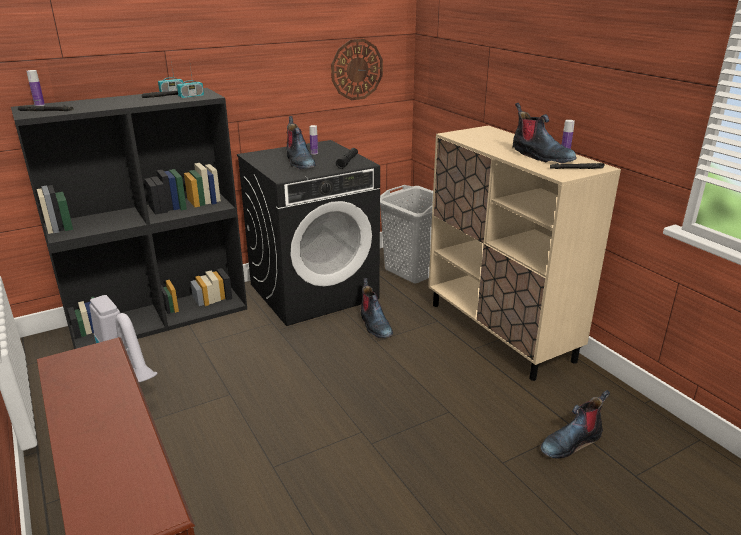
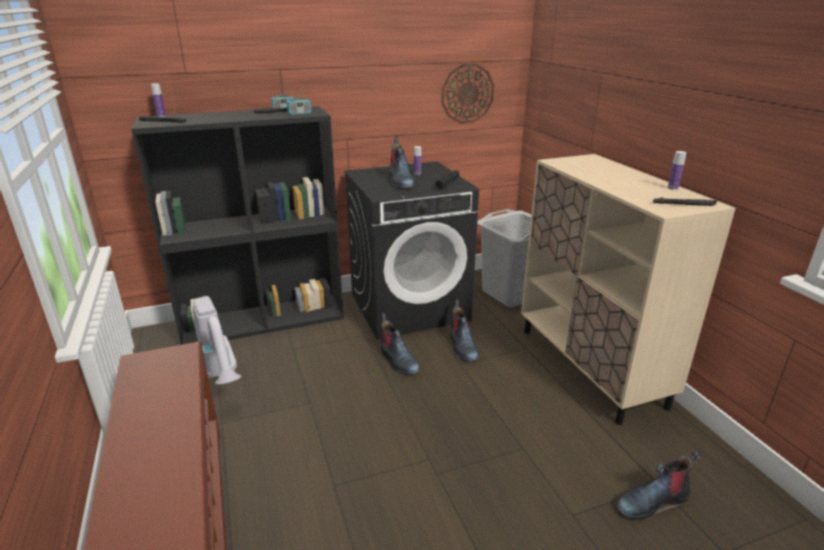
camera: 10 degrees right, 0 degrees up
(540, 156) = (644, 189): boot -> boot (397, 360)

